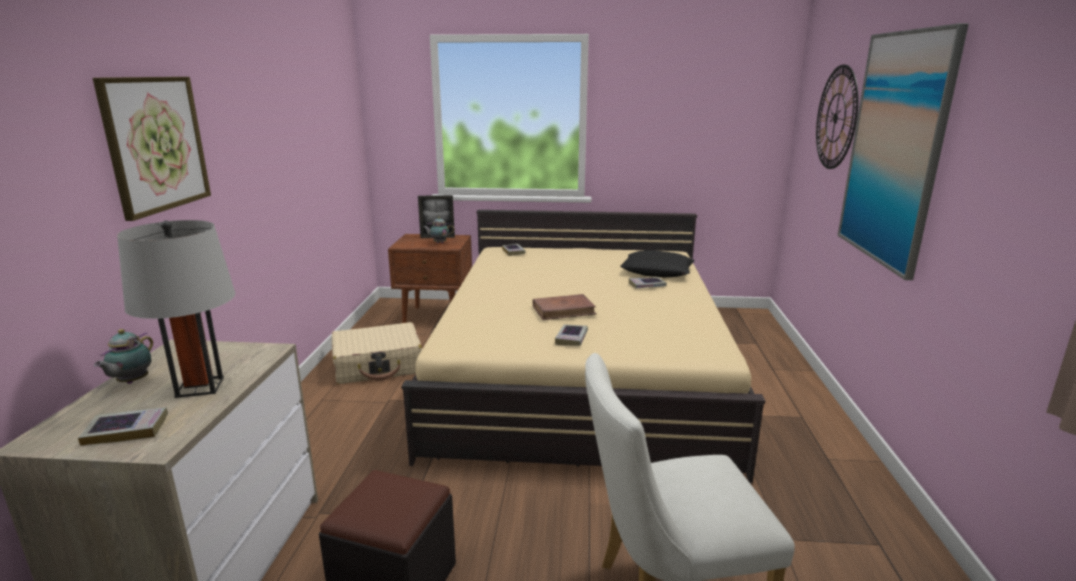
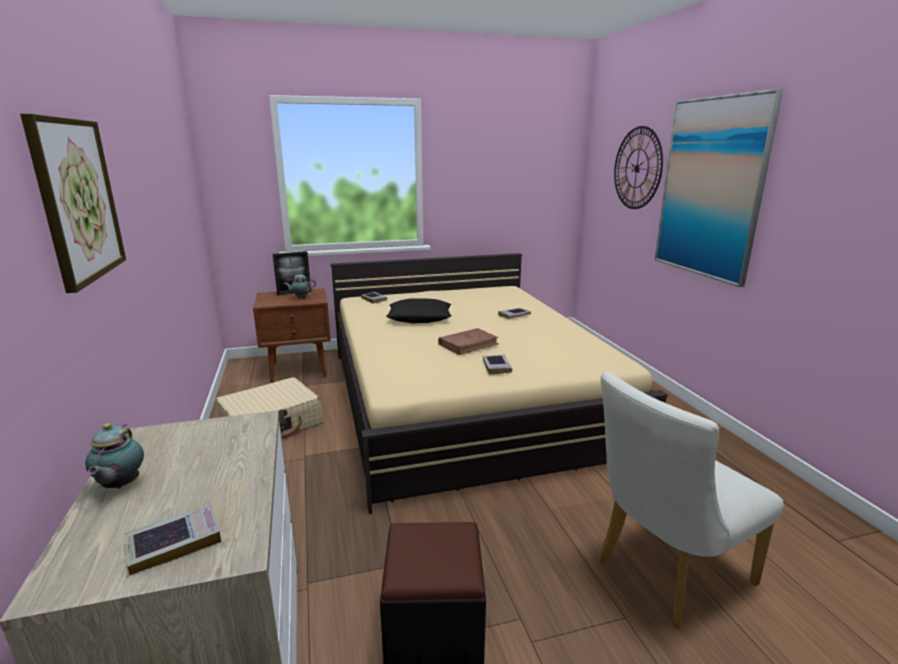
camera: 20 degrees left, 0 degrees up
(199, 387) = (216, 475): grey table lamp -> none
(657, 271) = (510, 303): black pillow -> black pillow (420, 317)

